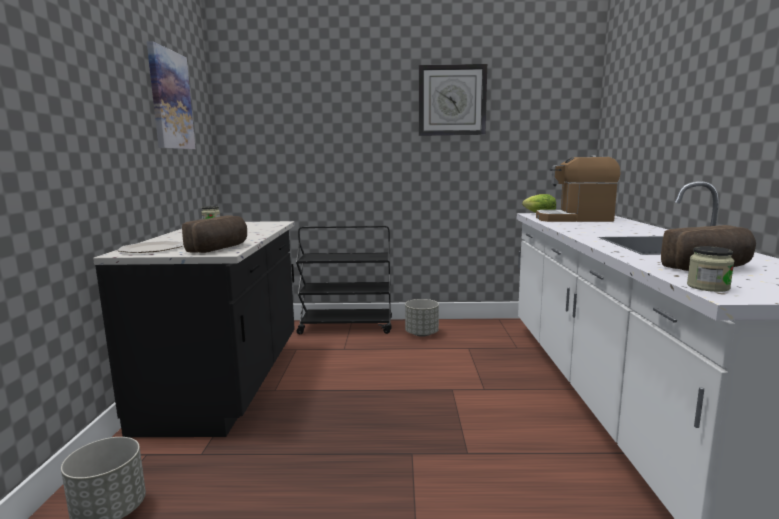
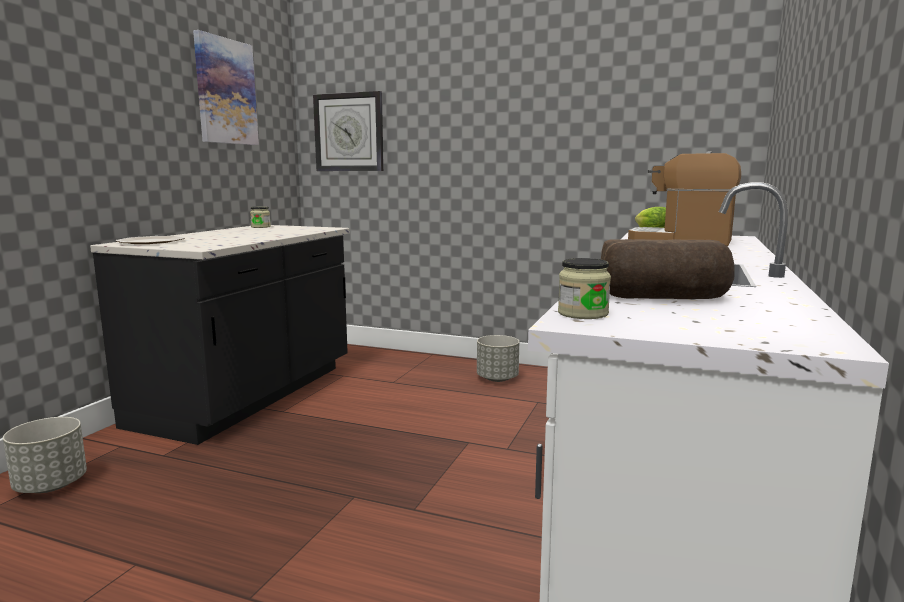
camera: 20 degrees right, 0 degrees up
(220, 248) = (205, 245): bread -> none
(347, 327) = (419, 360): black cart -> none
(452, 100) = (559, 83): wall clock -> wall clock (349, 132)

